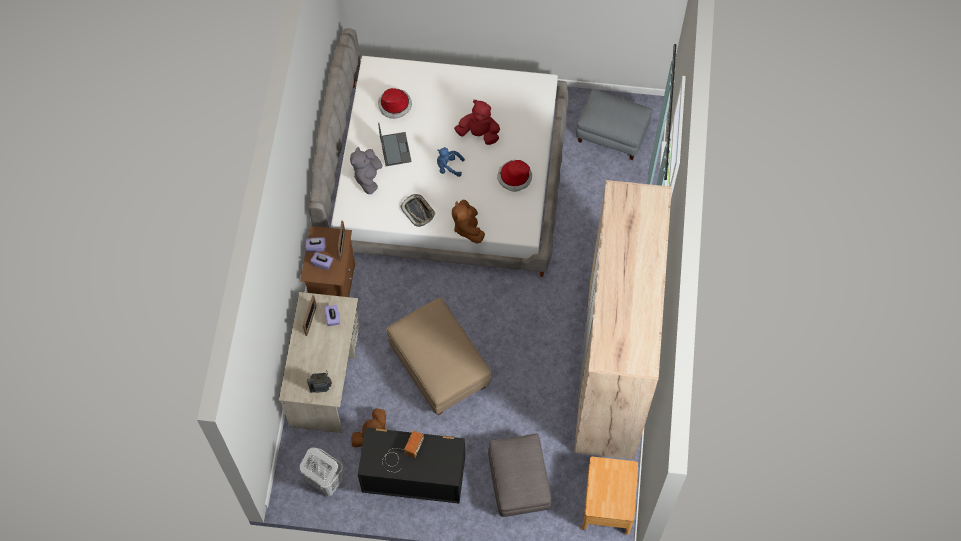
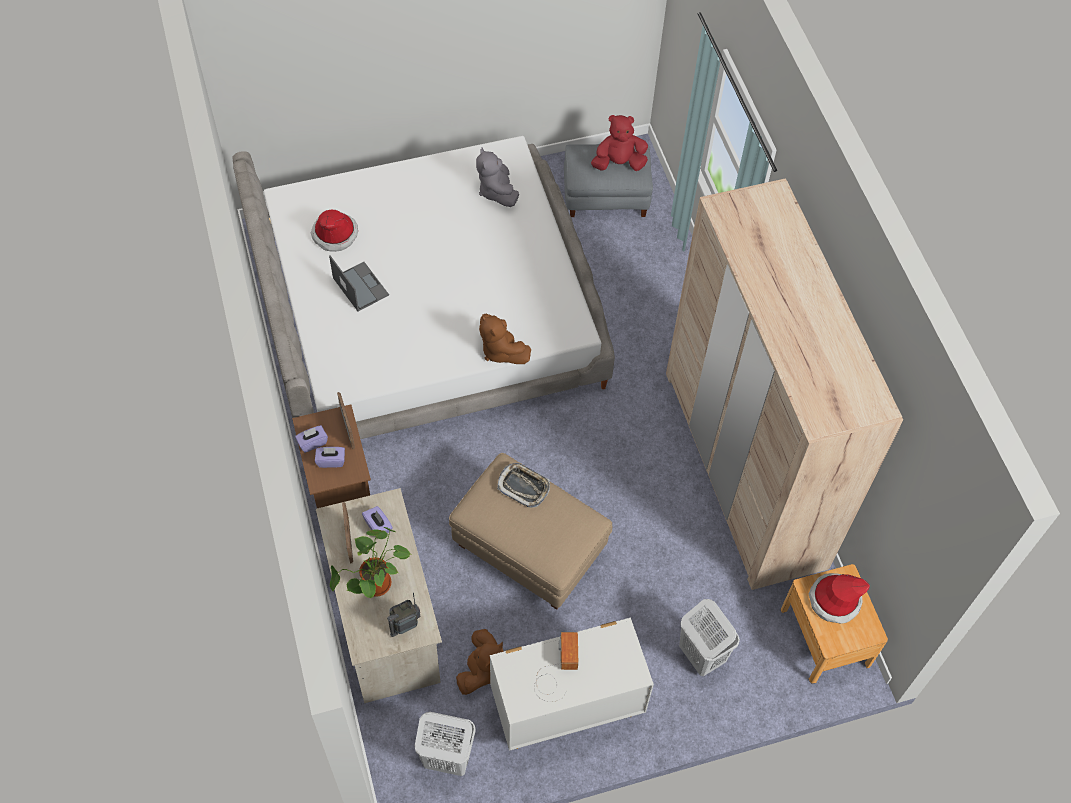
camera: 25 degrees left, 5 degrees down
(314, 357) = (376, 587): none -> potted plant
(368, 177) = (340, 333): grey plush toy -> grey plush toy (496, 191)
(414, 480) = (565, 707): black dresser -> white dresser
(418, 211) = (426, 352): tray -> tray (523, 486)
(448, 166) = (440, 285): blue plush toy -> none
(479, 133) = (459, 233): red plush toy -> red plush toy (619, 163)
(514, 177) = (530, 270): hat -> hat (834, 600)
(518, 482) = (701, 655): grey ottoman -> white laundry basket

